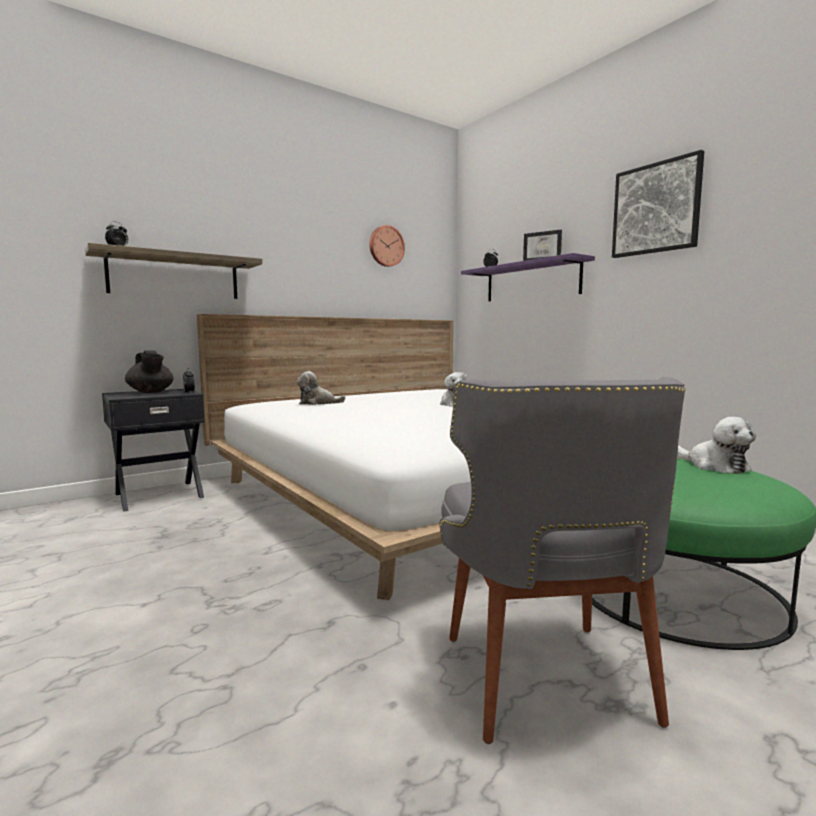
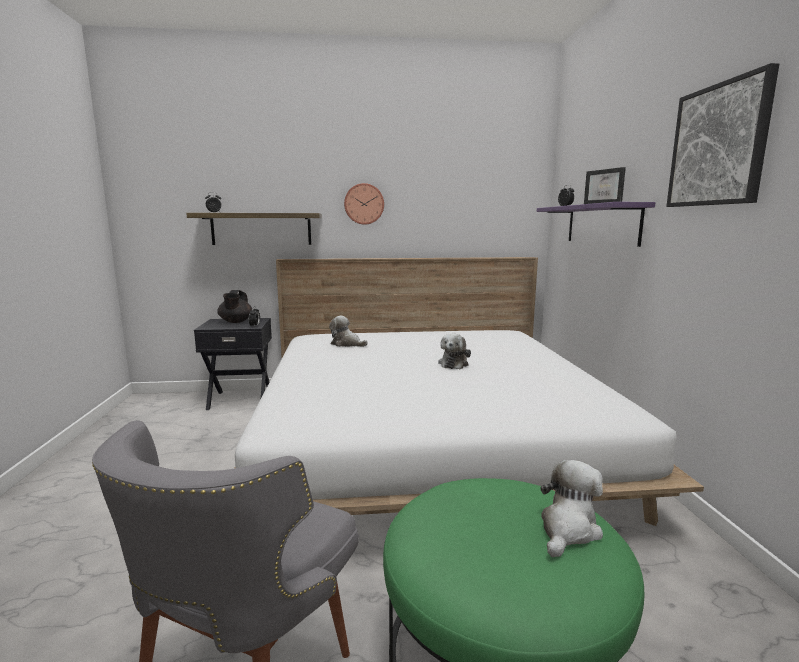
camera: 30 degrees right, 5 degrees up
(386, 246) = (461, 185): wall clock -> wall clock (364, 204)
(714, 466) = (568, 529): plush toy -> plush toy turned 150 degrees counterclockwise

